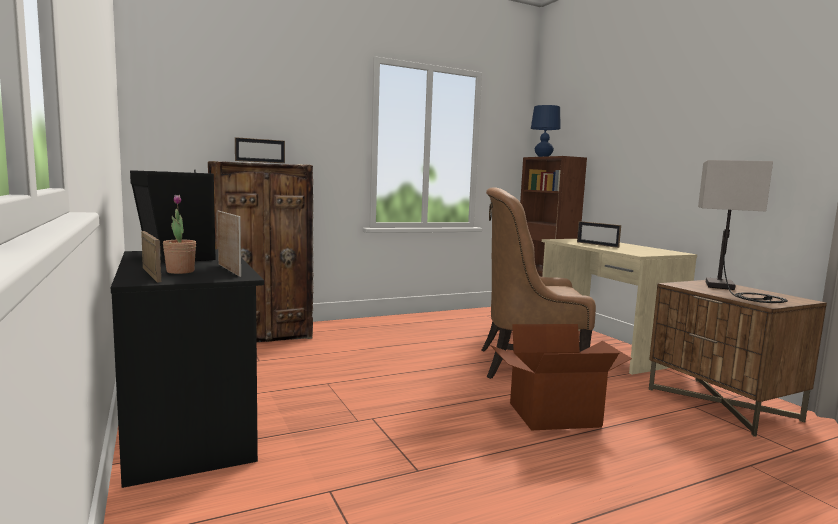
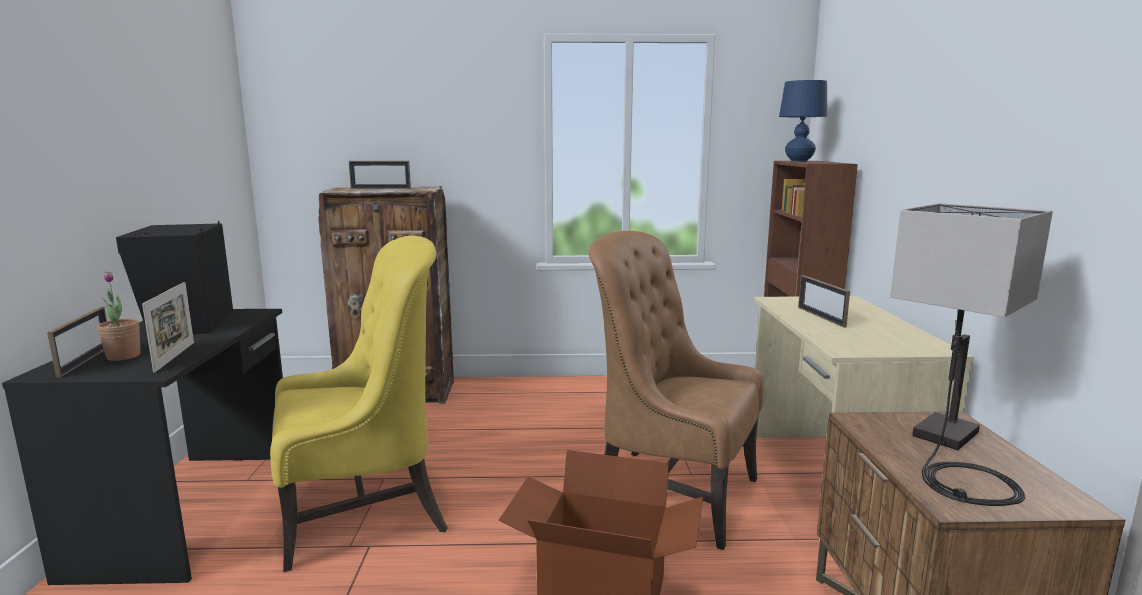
camera: 25 degrees right, 5 degrees up
(341, 401) = (366, 511): none -> yellow chair

